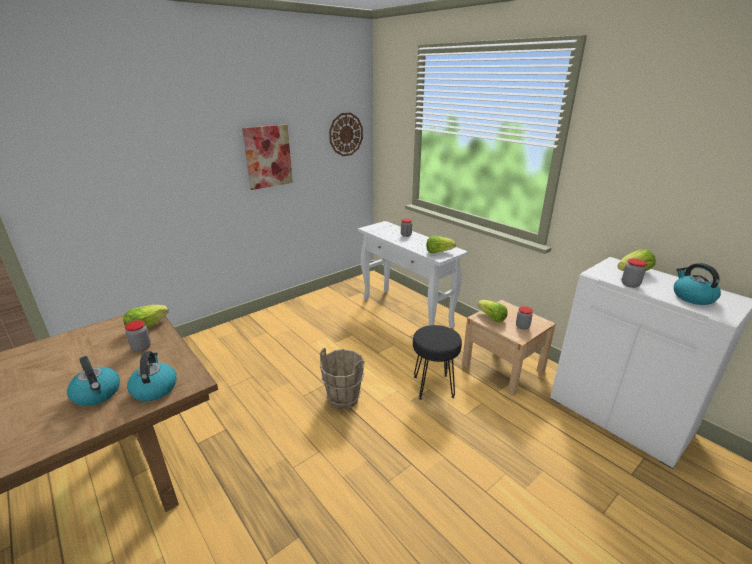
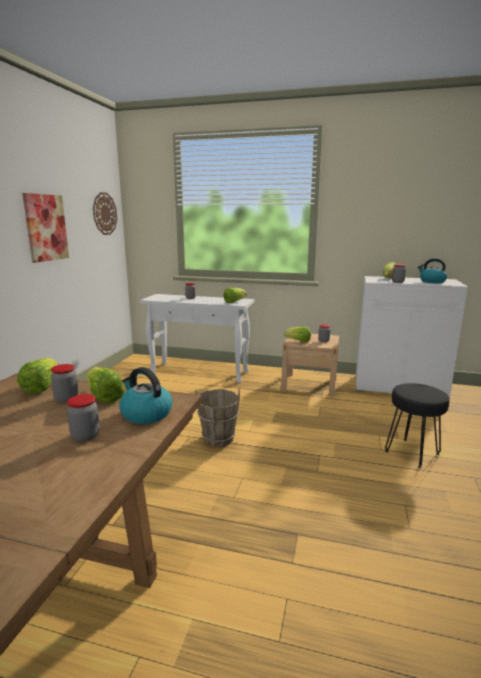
camera: 35 degrees left, 10 degrees down
(97, 394) = (85, 436): kettle -> jar
(160, 355) = (104, 397): none -> lettuce
(433, 386) = (277, 408): black stool -> black stool (411, 452)

